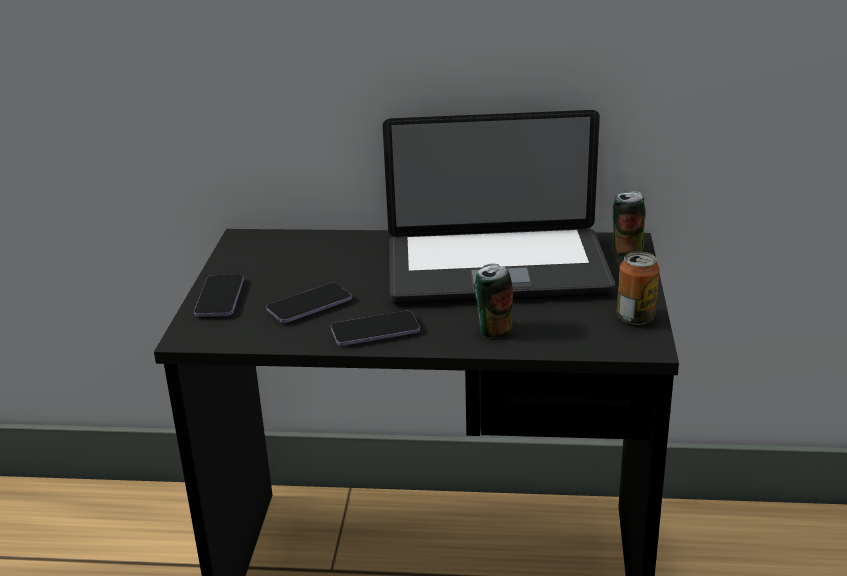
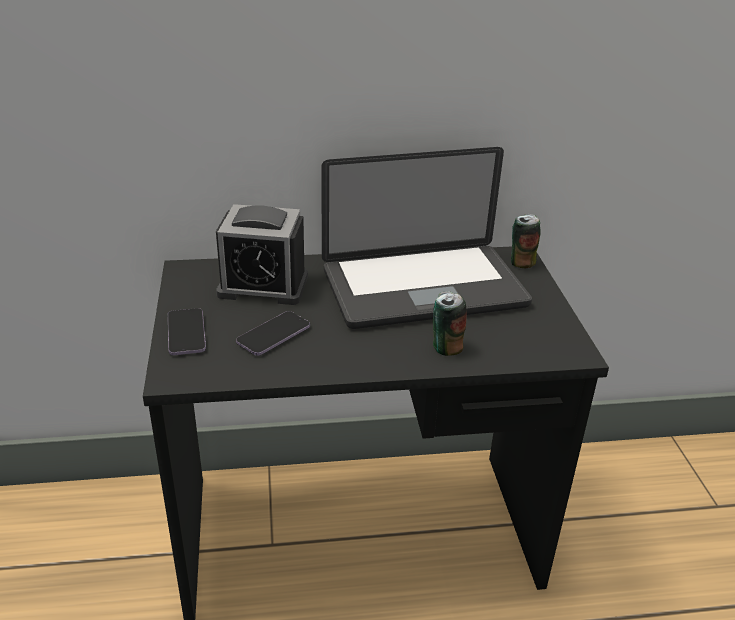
camera: 15 degrees left, 5 degrees up
(319, 258) = (263, 286): none -> alarm clock
(375, 331) = (343, 357): phone -> none
(635, 318) = (556, 327): can -> none

